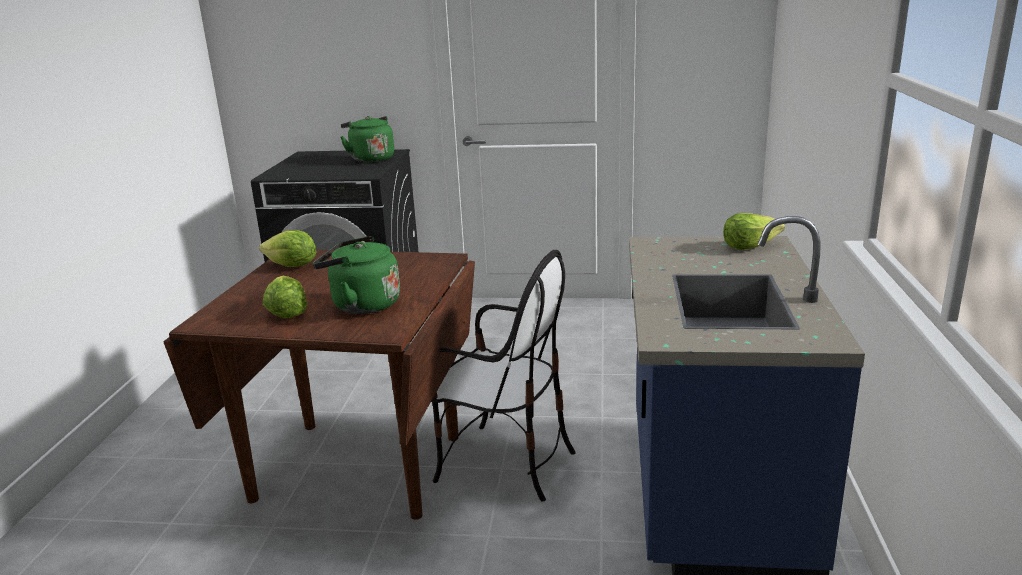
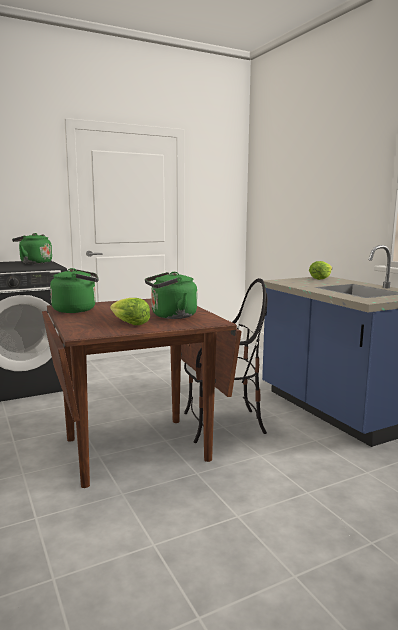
camera: 35 degrees left, 10 degrees down
(292, 266) = (77, 310): lettuce -> green kettle

